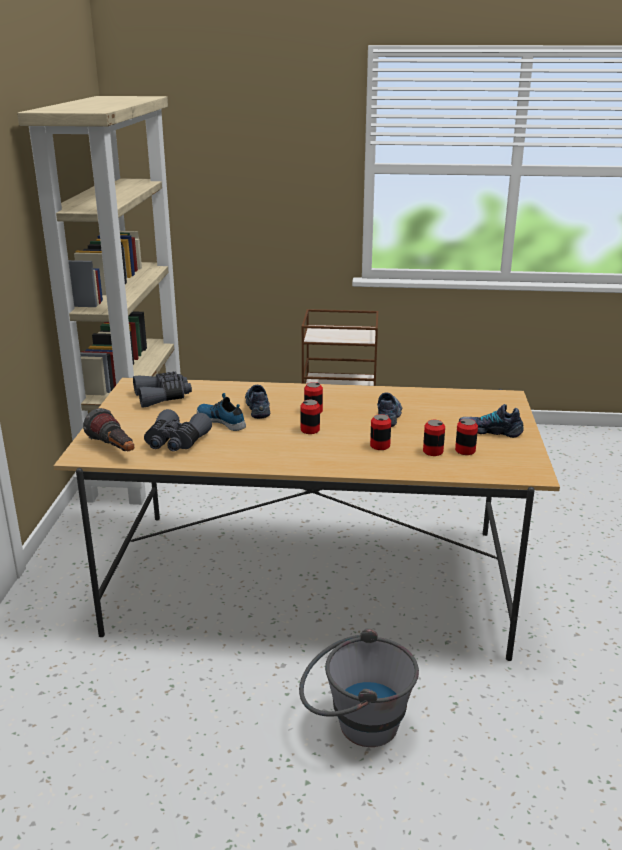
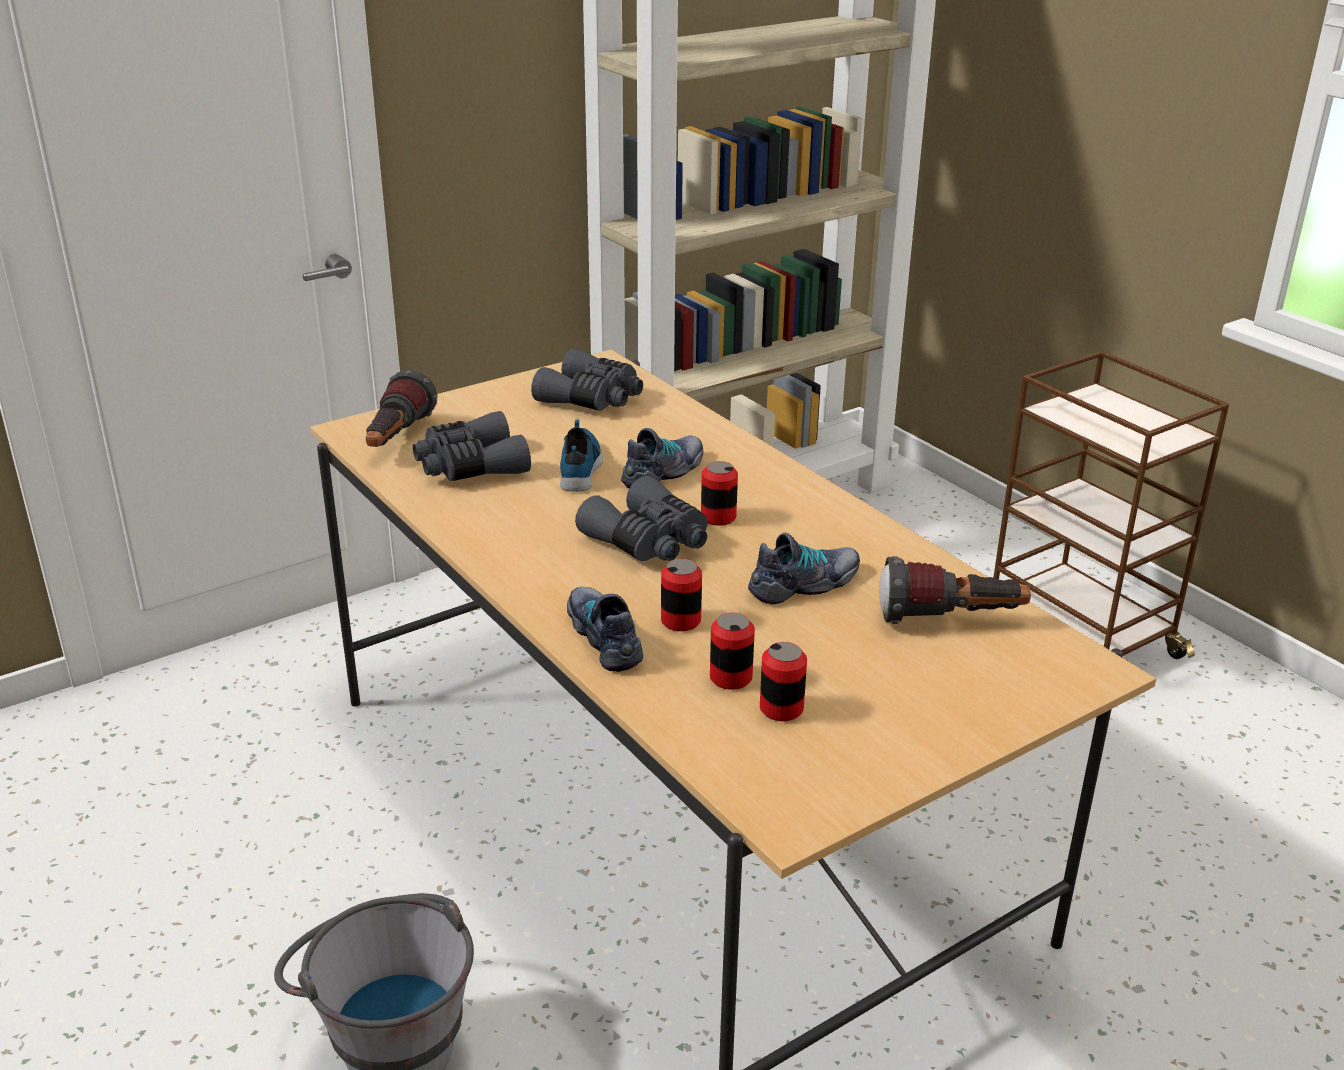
camera: 50 degrees right, 5 degrees up
(310, 430) = (649, 541): can -> grey binoculars
(448, 403) = (950, 620): none -> flashlight
(490, 430) = (905, 705): shoe -> shoe (606, 637)

